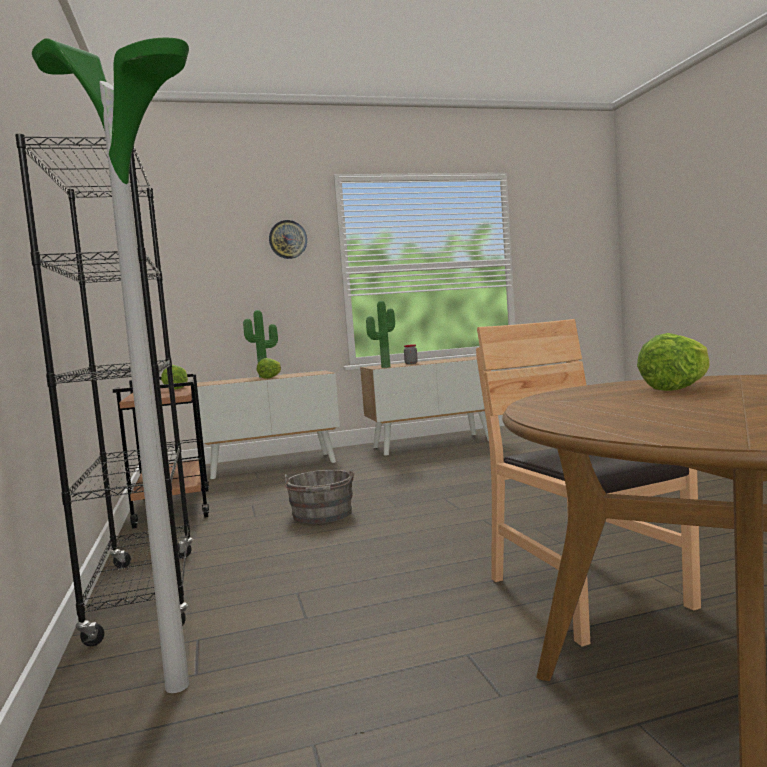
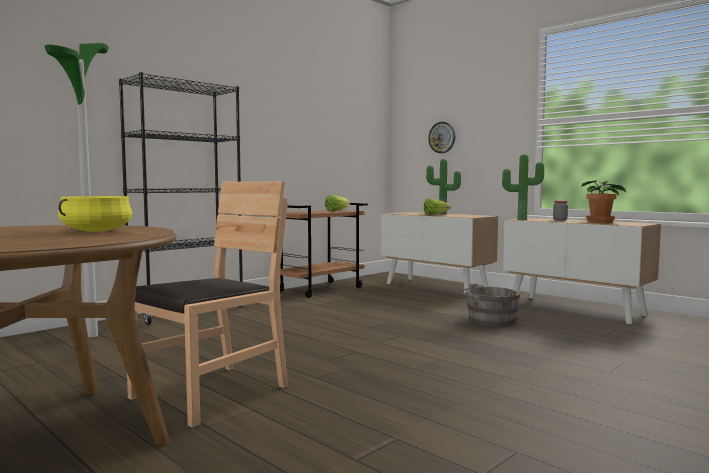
camera: 60 degrees right, 0 degrees up
(288, 239) = (493, 96): wall clock -> wall clock (442, 137)
(322, 515) = (331, 316): grey bucket -> grey bucket (489, 320)
(446, 360) = (601, 222): none -> potted plant
(678, 388) = (96, 231): lettuce -> yellow cooking pot

